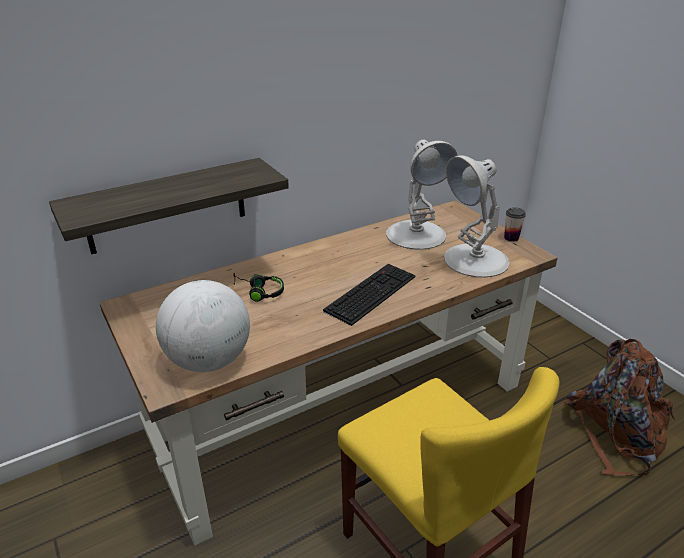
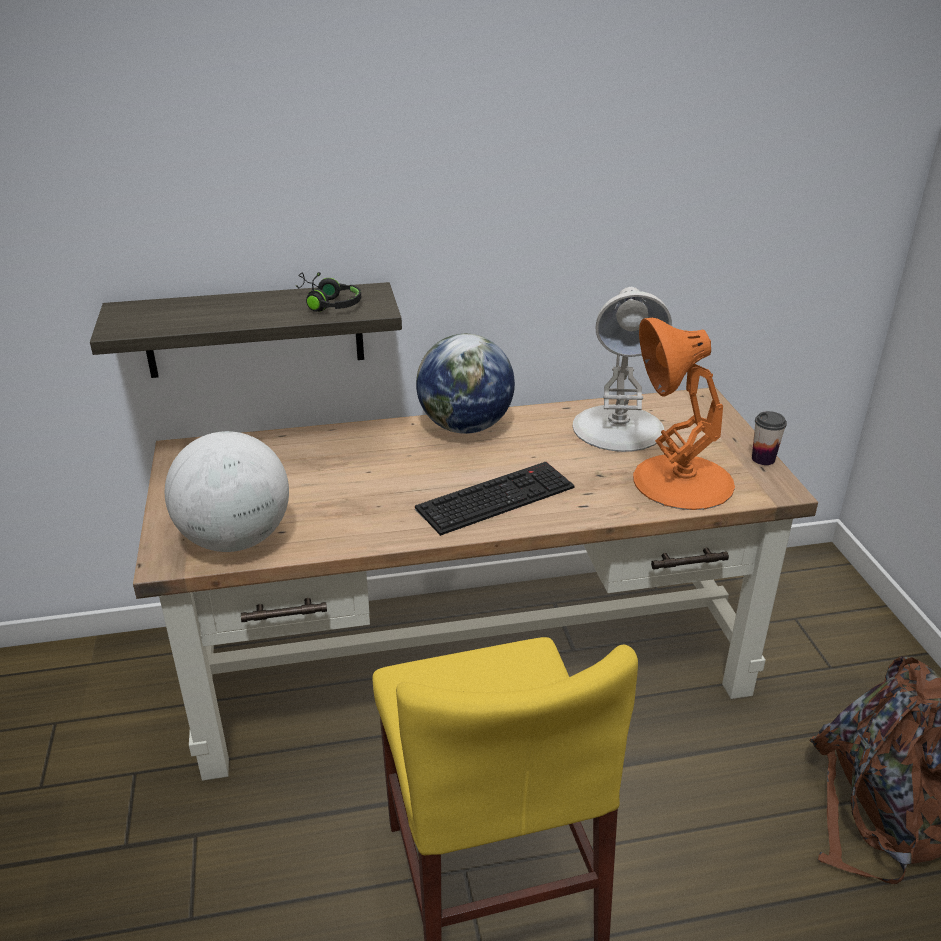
camera: 20 degrees right, 0 degrees up
(259, 292) = (350, 466): black headphones -> black headphones (327, 303)
(320, 251) = (465, 427): none -> globe
(475, 260) = (681, 481): white table lamp -> orange table lamp

